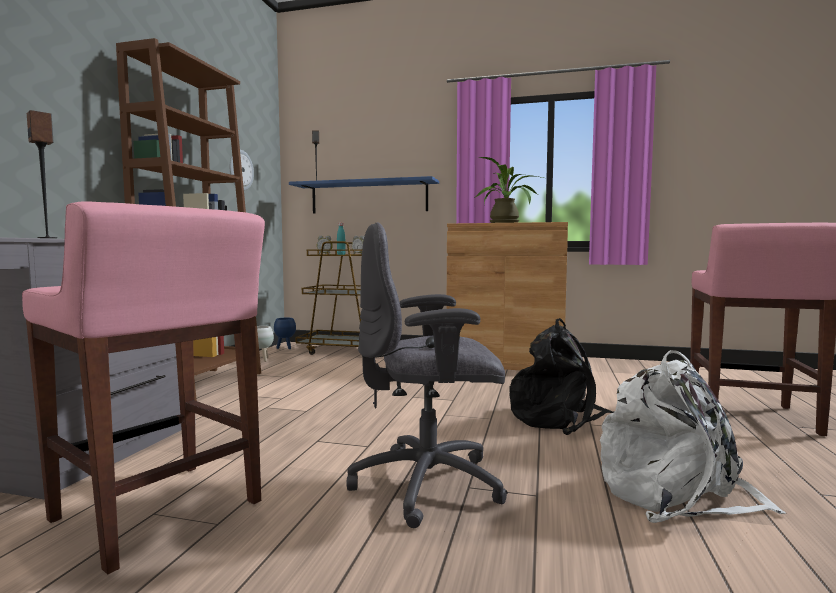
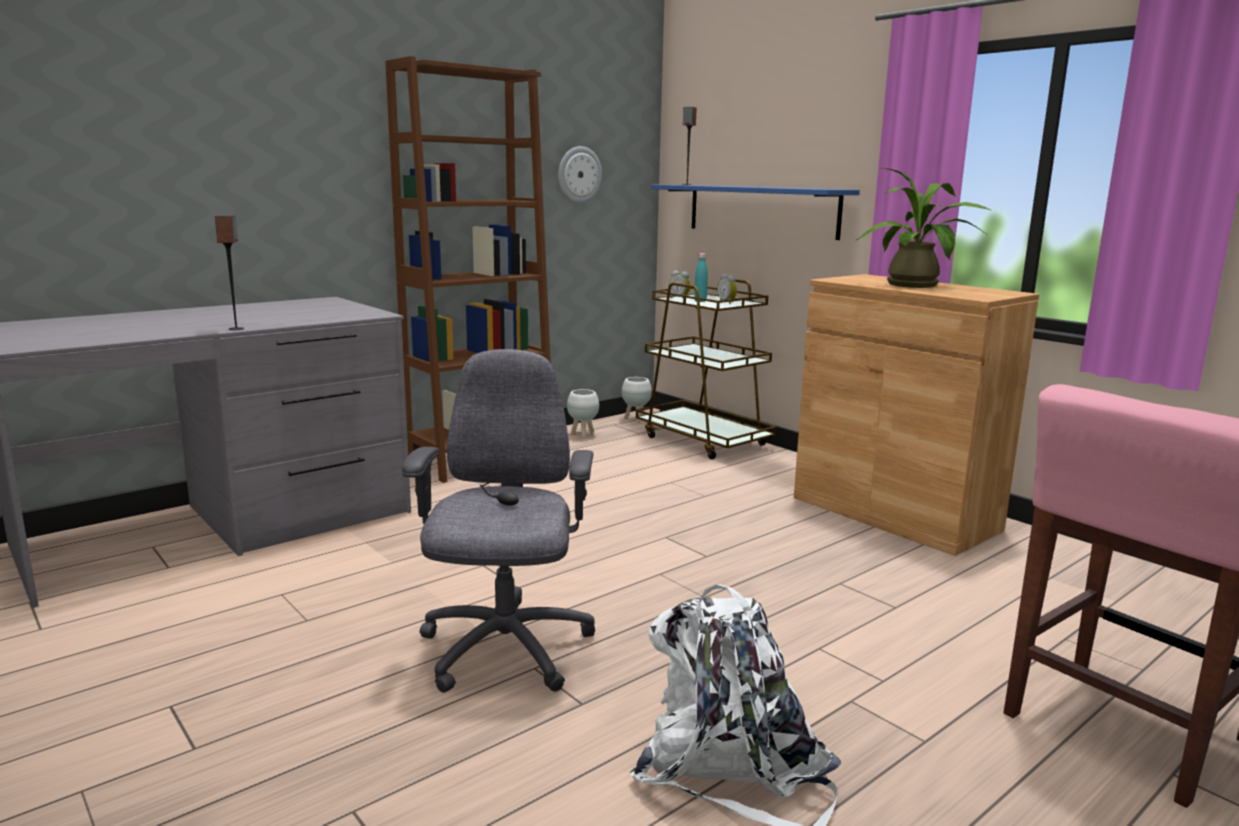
camera: 35 degrees right, 10 degrees up
(159, 512) = (285, 594): pink stool -> none
(285, 348) = (635, 419): blue planter -> white planter
(430, 485) = (504, 651): grey office chair -> grey office chair turned 60 degrees clockwise
(558, 417) = (794, 624): black backpack -> none

